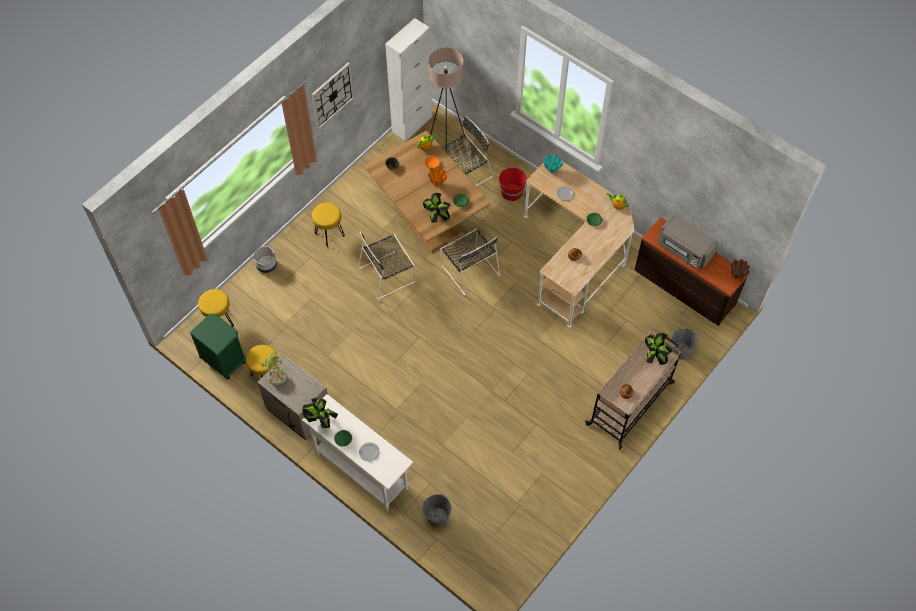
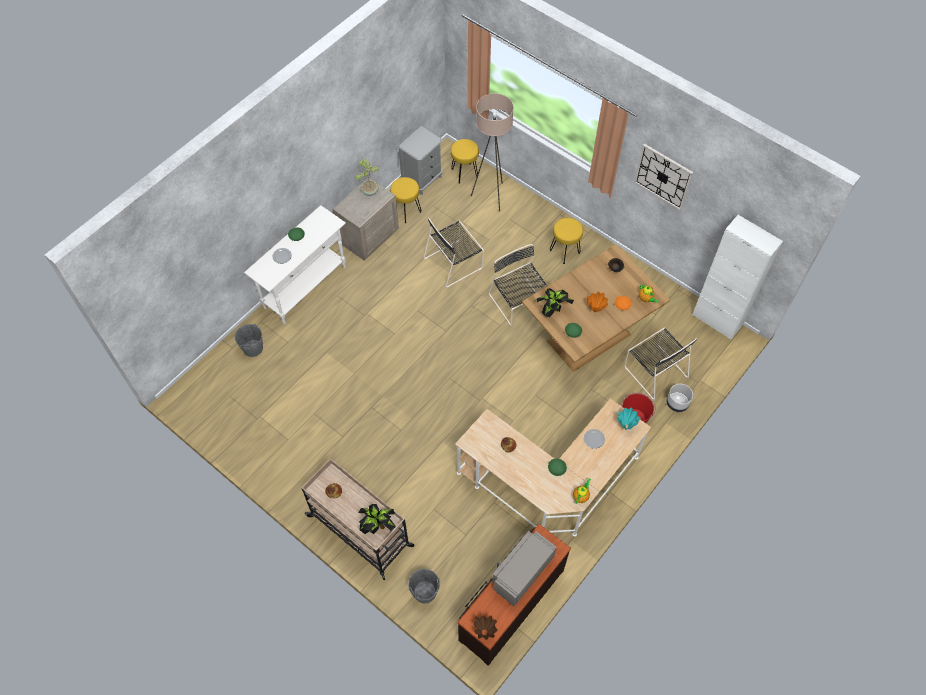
camera: 90 degrees right, 0 degrees up
(224, 361) = (422, 179): green nightstand -> grey nightstand
(266, 265) = (525, 203): grey planter -> grey planter (677, 403)
(320, 420) = (318, 218): potted plant -> none
(447, 143) = (694, 354): beige floor lamp -> beige floor lamp (491, 196)
(469, 269) = (528, 376): black chair -> black chair (454, 262)

